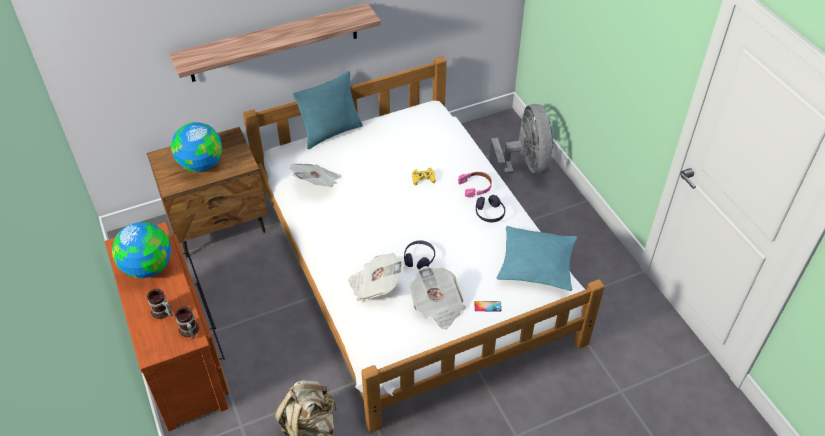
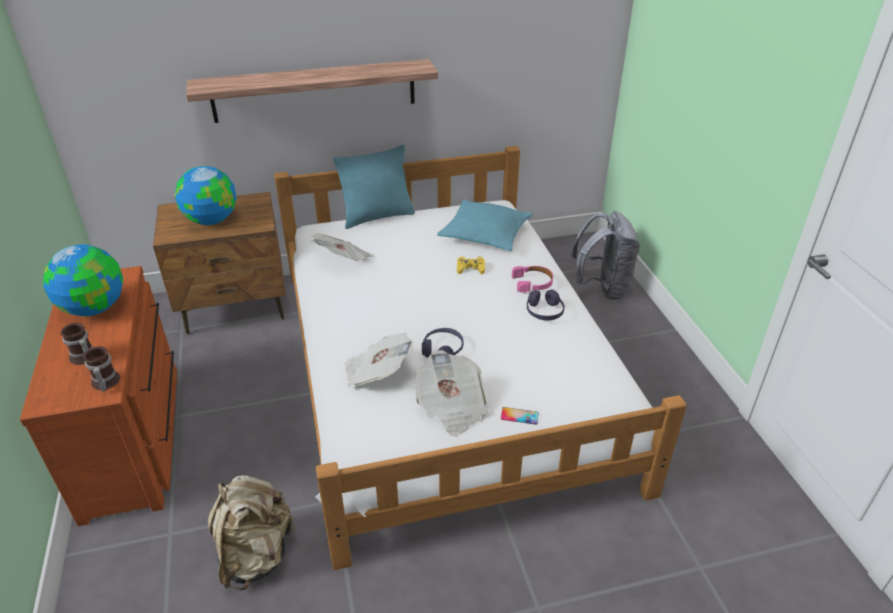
camera: 10 degrees right, 10 degrees down
(524, 167) = (602, 288): grey fan -> grey backpack
(536, 264) = (595, 375): turquoise pillow -> turquoise pillow (485, 234)

